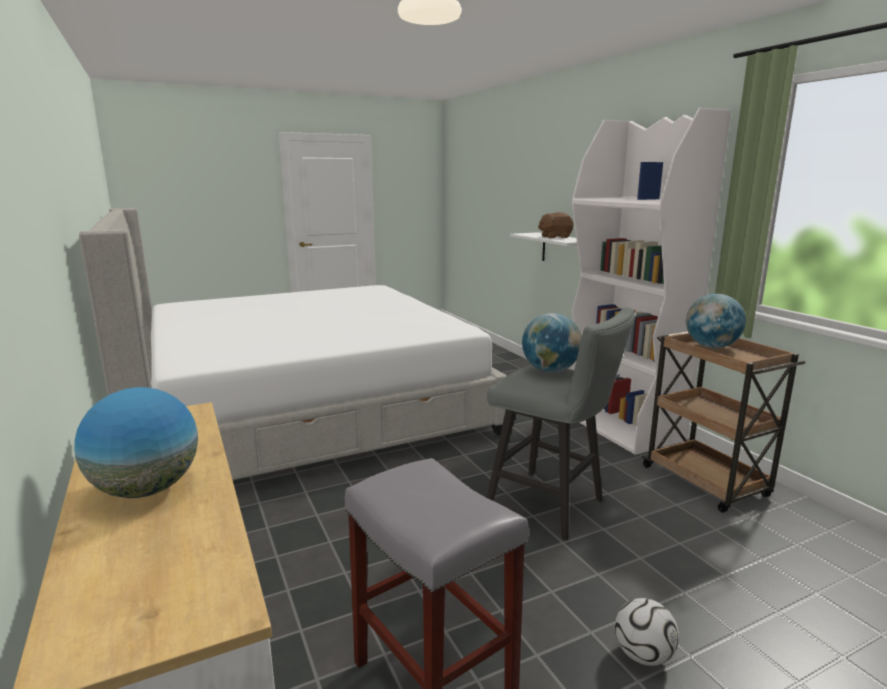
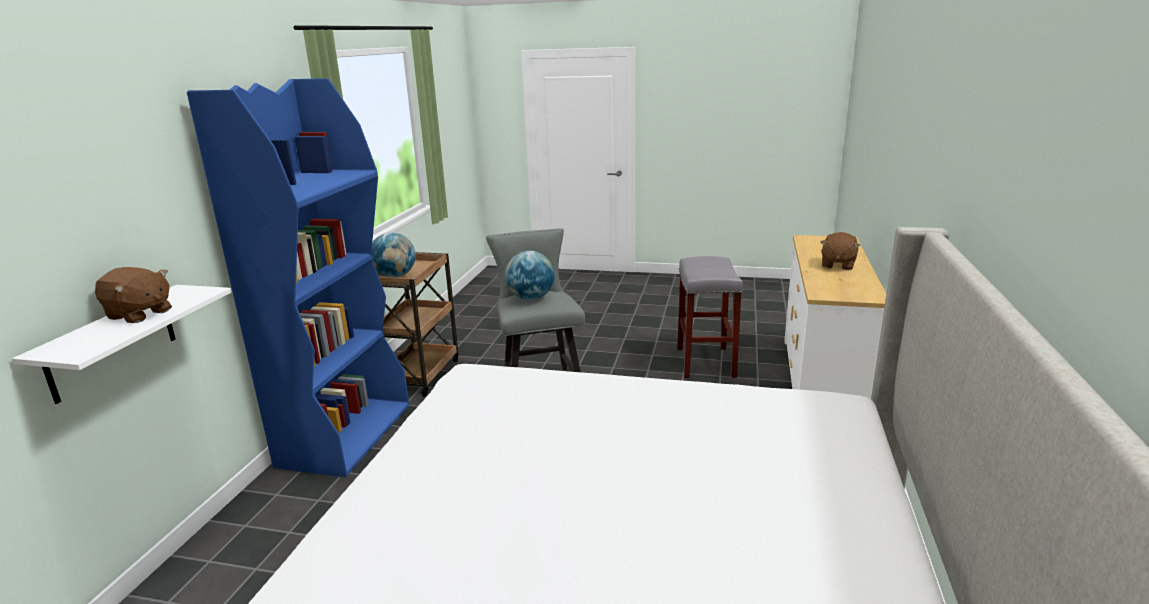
camera: 140 degrees left, 5 degrees up
(146, 490) = (837, 265): globe -> brown plush toy
(620, 425) = (346, 434): white bookcase -> blue bookcase
(643, 655) = (610, 342): football -> none

